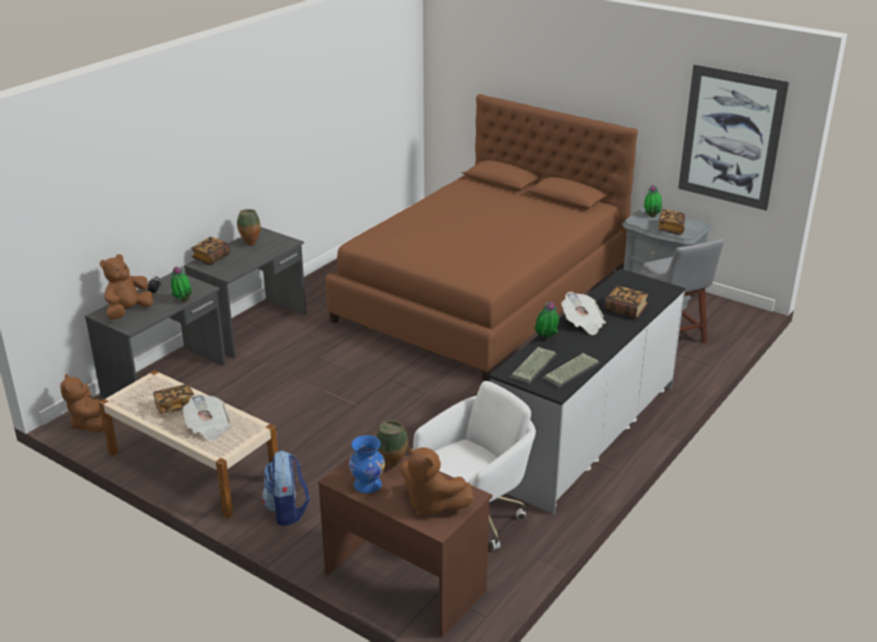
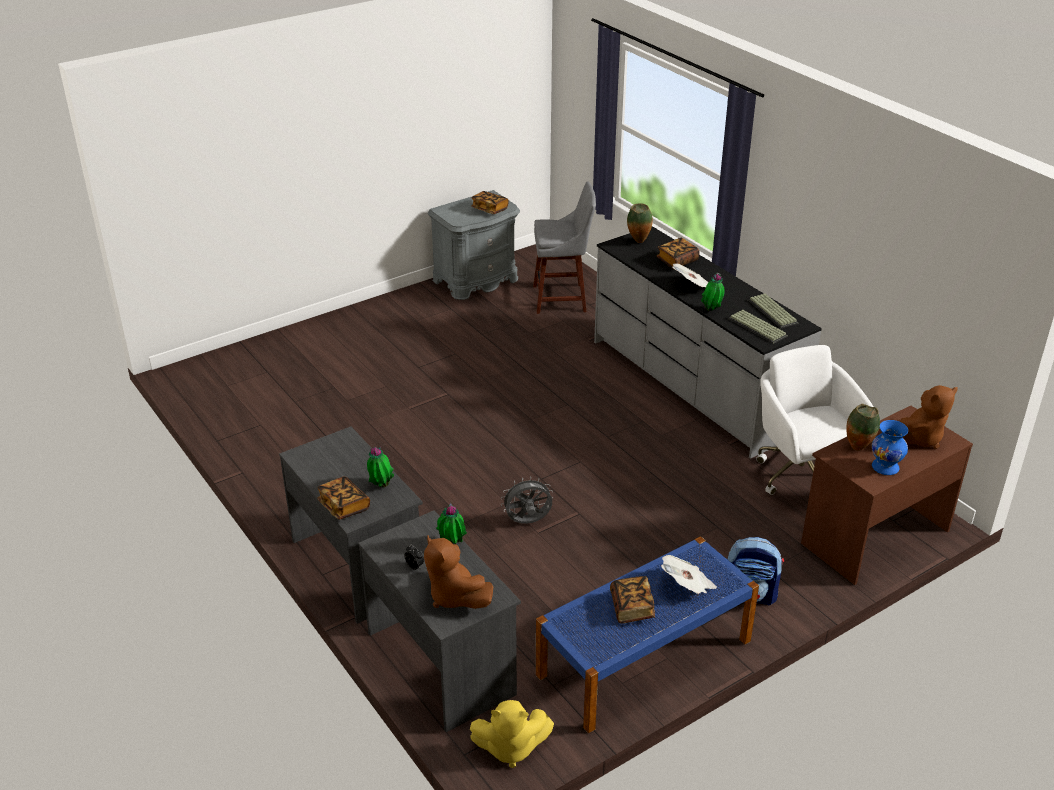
camera: 70 degrees left, 5 degrees up
(90, 424) = (510, 748): brown plush toy -> yellow plush toy
(192, 467) = (645, 658): beige bench -> blue bench
(250, 244) = (327, 469): vase -> vase (638, 242)
(331, 384) = (528, 522): none -> grey fan
(483, 295) = (406, 379): brown bed -> none
(651, 216) = (455, 211): potted plant -> potted plant (381, 485)
(731, 137) = (494, 99): picture -> none

